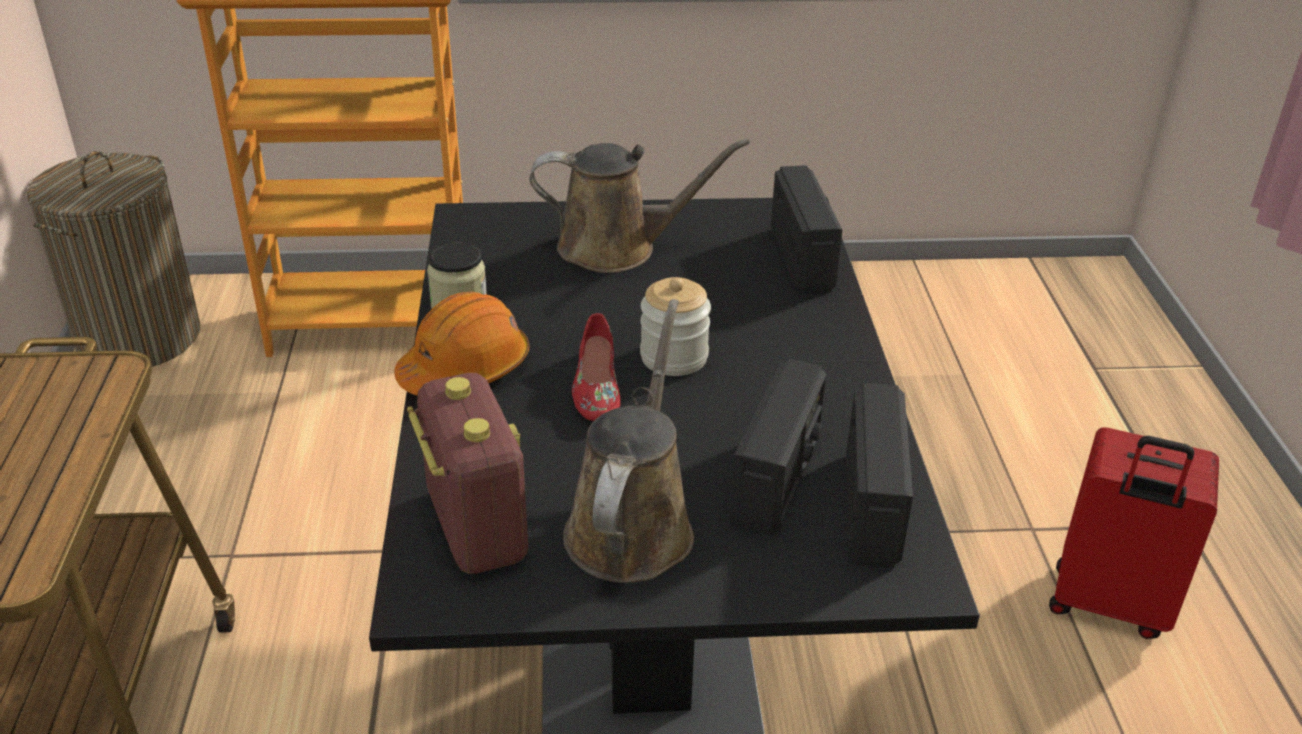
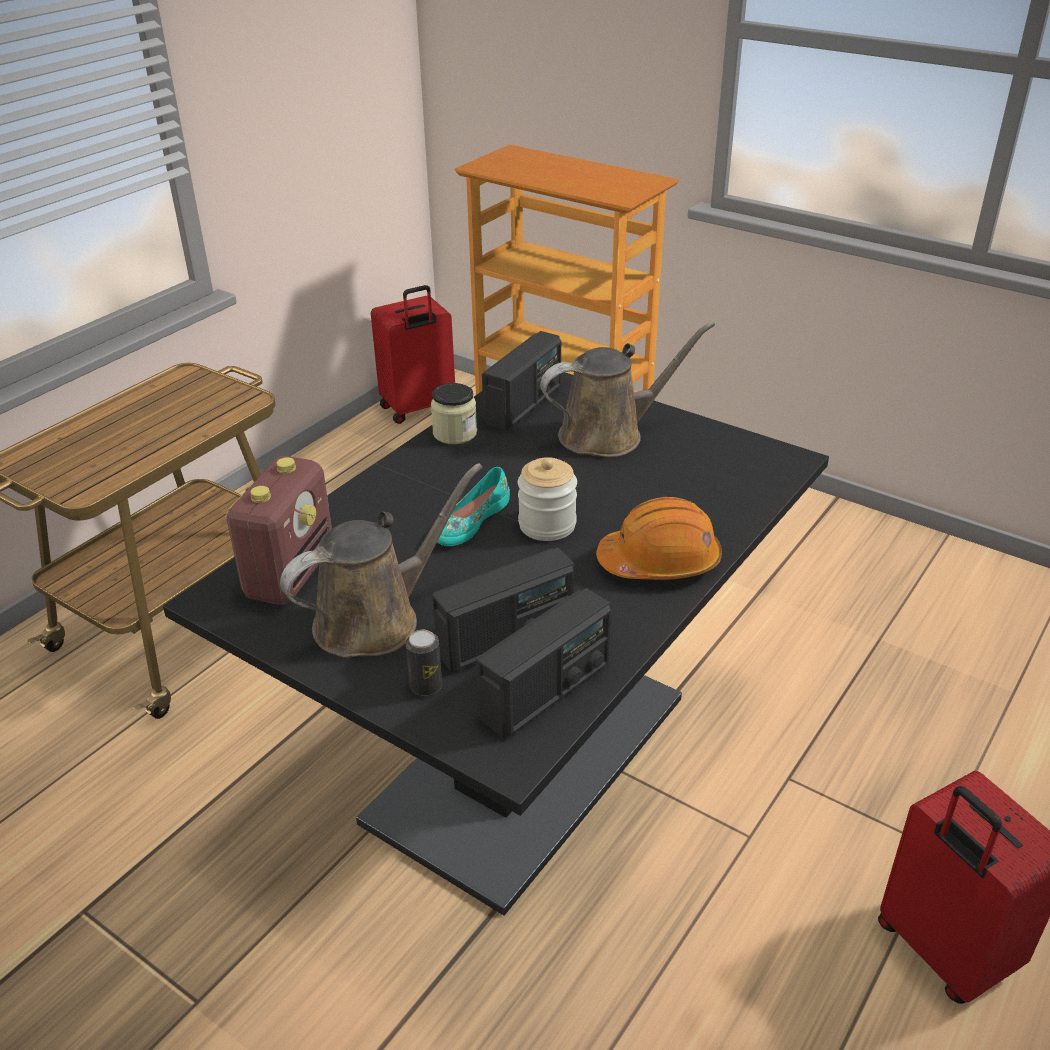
camera: 40 degrees right, 0 degrees up
(138, 338) = (418, 409): laundry basket -> red suitcase
(465, 369) = (406, 475): orange hard hat -> orange hard hat (660, 562)
(595, 387) = (470, 522): red shoe -> turquoise shoe
(617, 248) = (609, 434): brown watering can -> brown watering can turned 60 degrees counterclockwise
(766, 561) = (426, 686): none -> can
(803, 258) = (741, 495): radio -> radio (524, 405)

